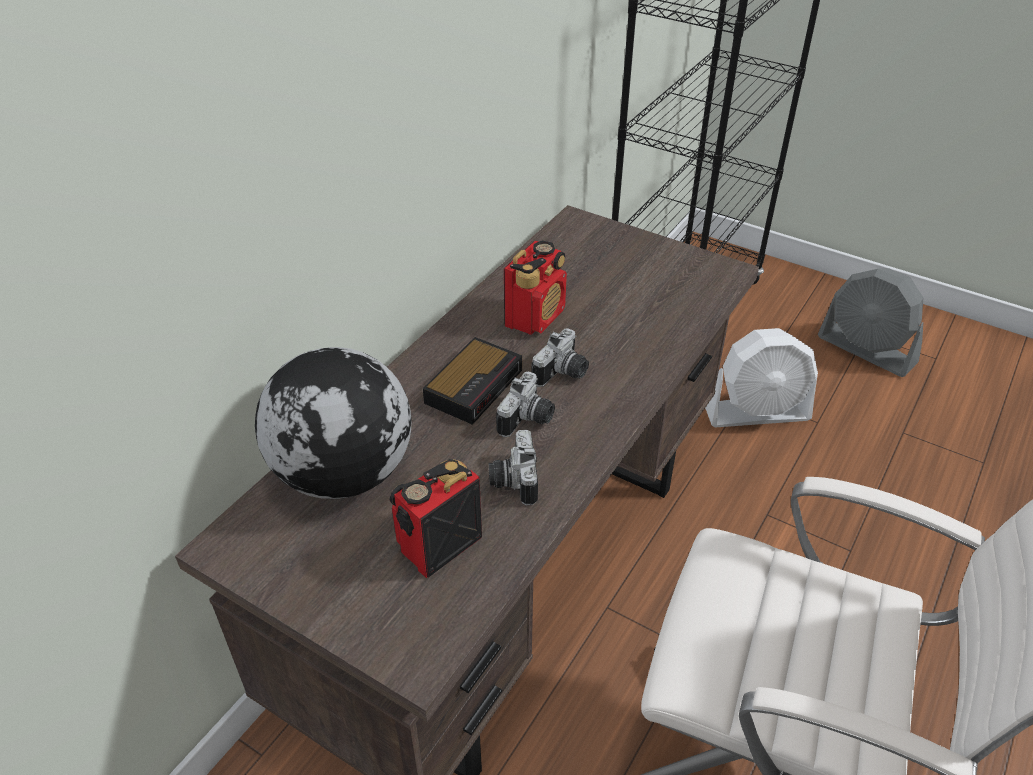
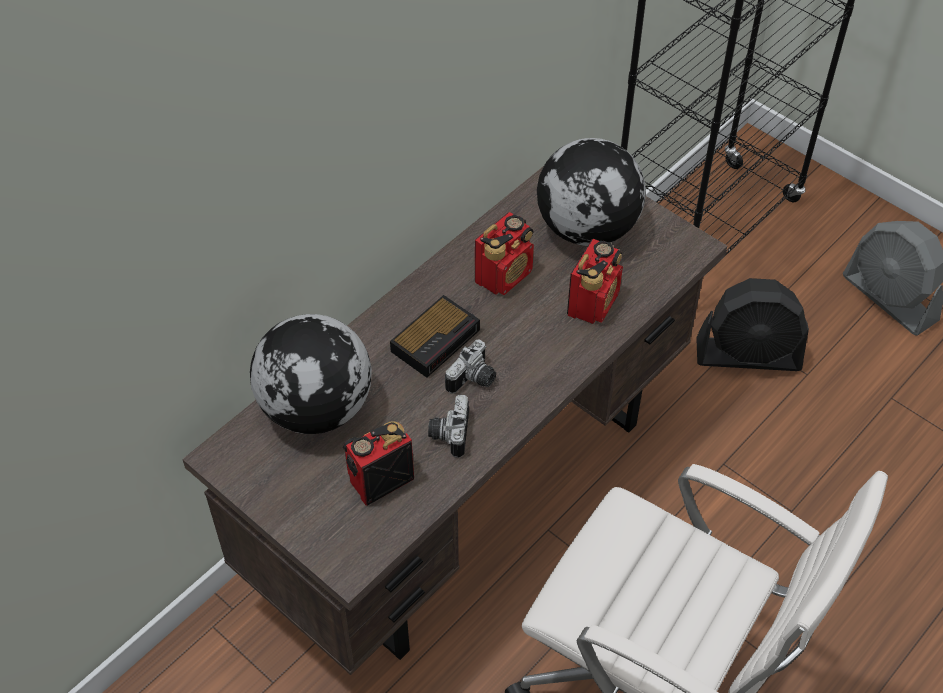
camera: 10 degrees right, 10 degrees up
(563, 374) = (514, 339): camera -> none
(612, 267) = (588, 229): none -> globe
(639, 330) = (593, 303): none -> radio
(757, 412) = (748, 355): white fan -> black fan

